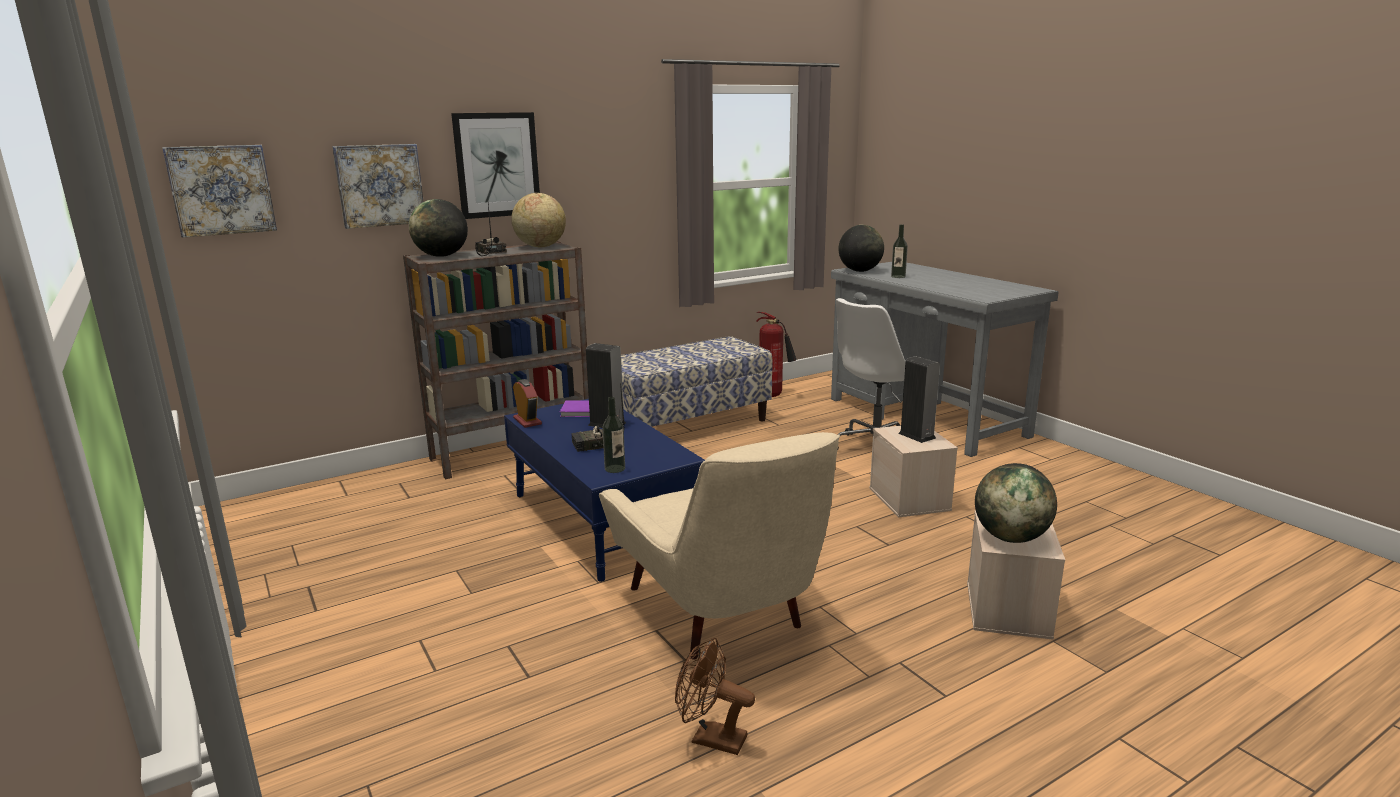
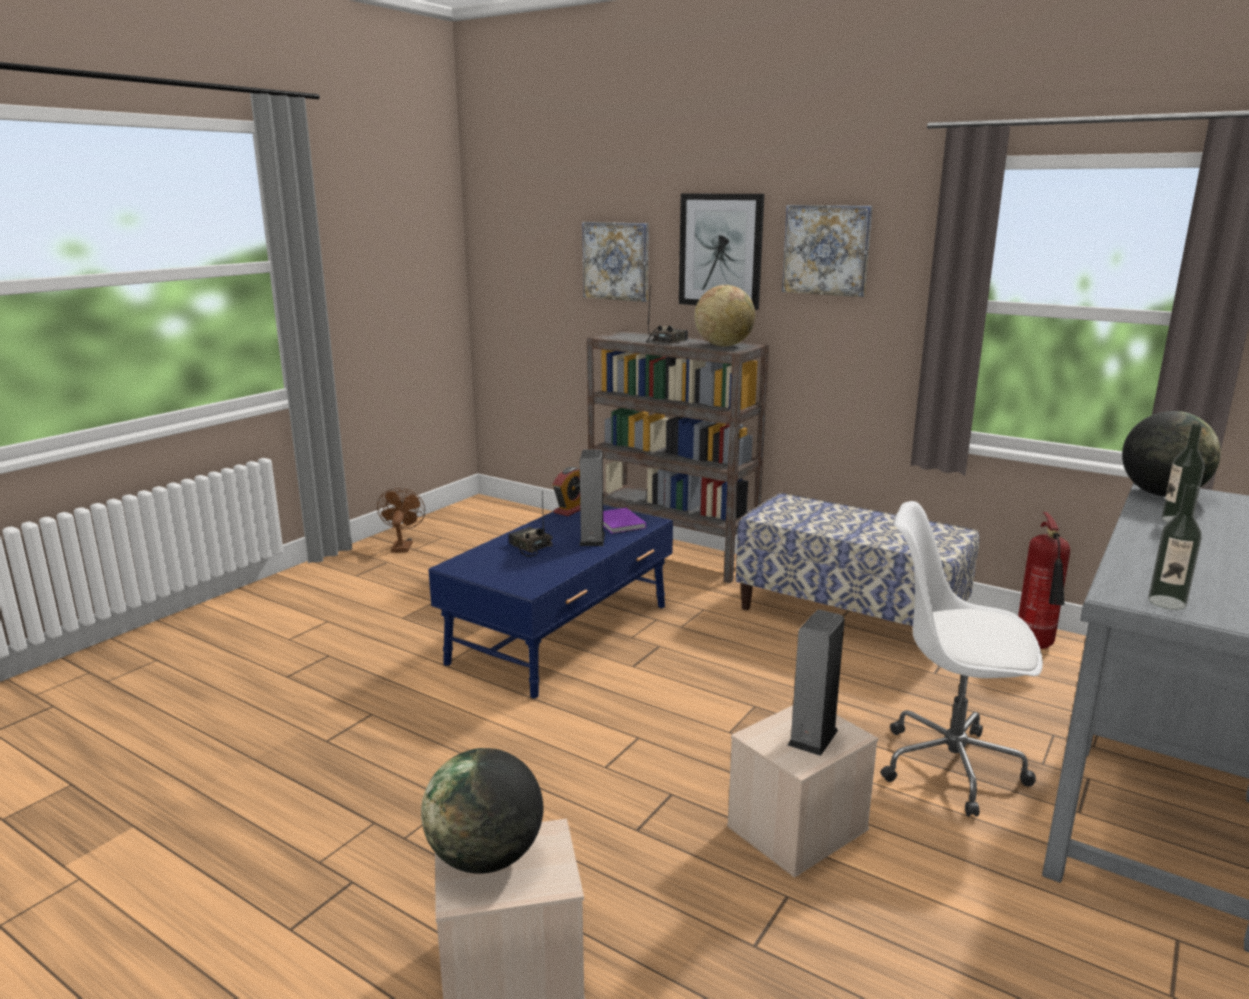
camera: 65 degrees right, 0 degrees up
(221, 190) = (514, 253): picture -> picture (826, 250)
(441, 256) = (631, 336): globe -> none
(615, 469) = (480, 566): bottle -> bottle (1167, 602)
(710, 738) = (207, 783): brown fan -> brown fan (402, 546)
(724, 615) = (411, 744): beige armchair -> none

